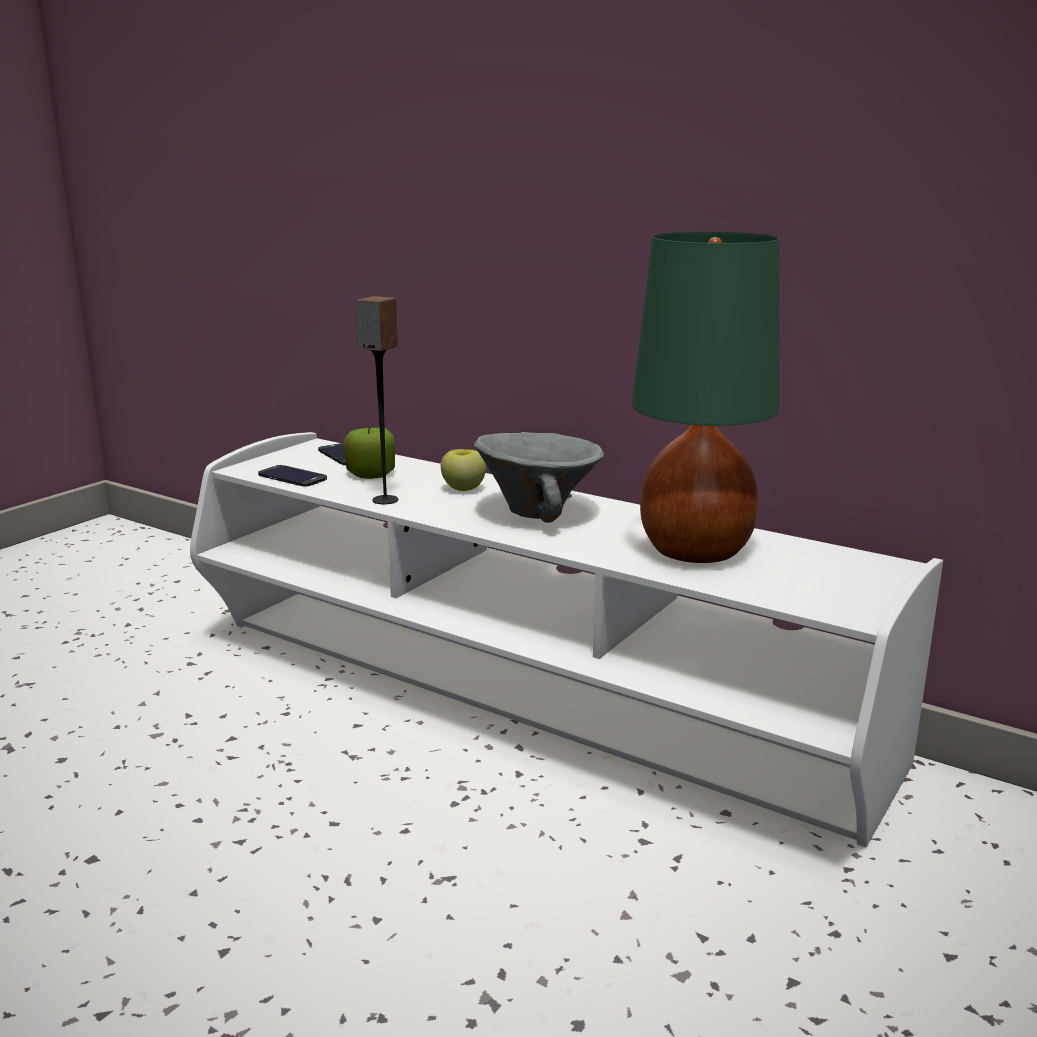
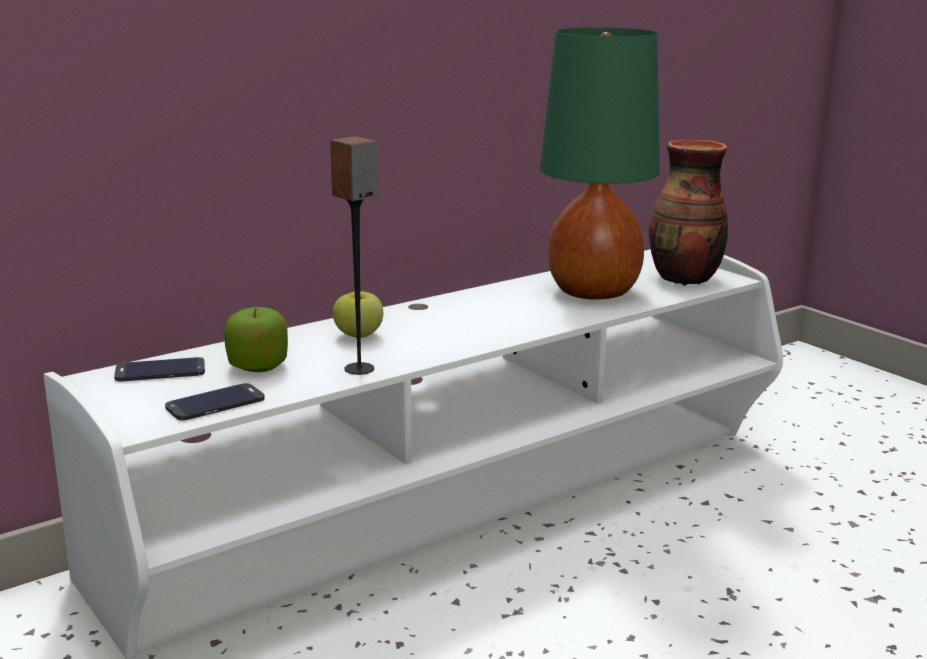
camera: 70 degrees left, 0 degrees up
(540, 512) = (459, 319): grey bowl -> none
(812, 589) = (684, 279): none -> vase

